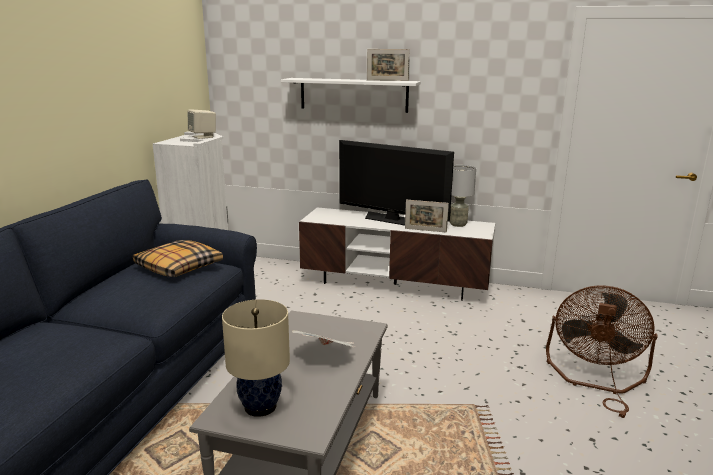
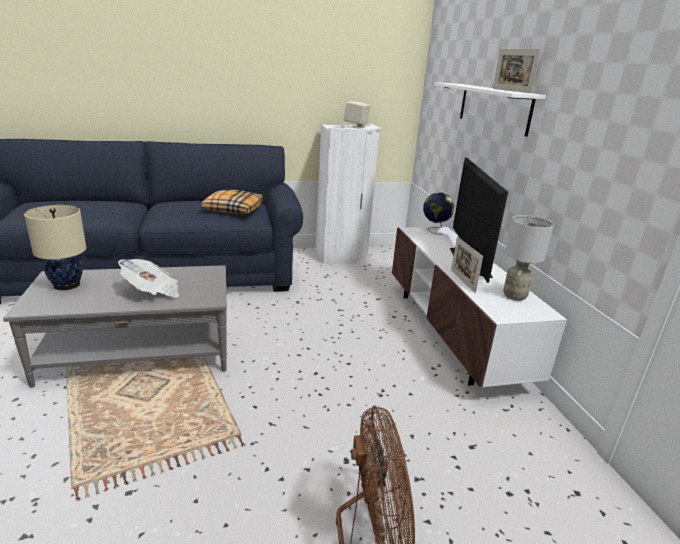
camera: 60 degrees right, 5 degrees up
(320, 212) = (435, 230): none -> globe

